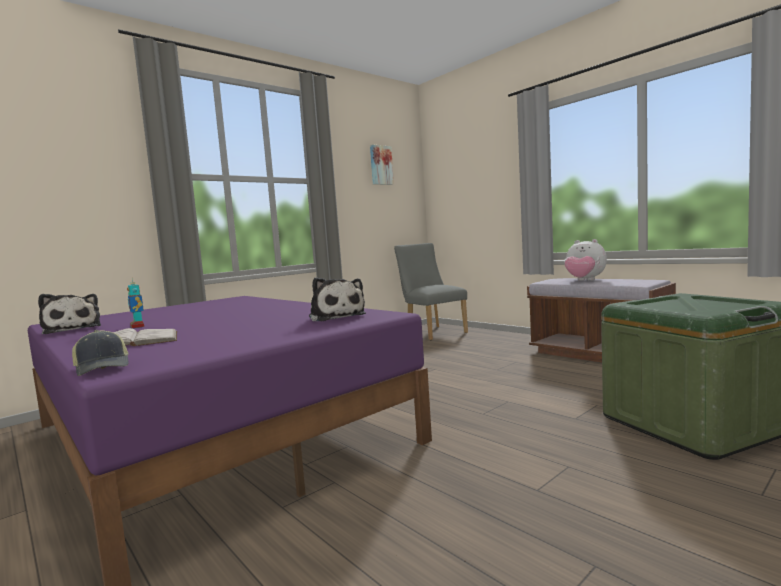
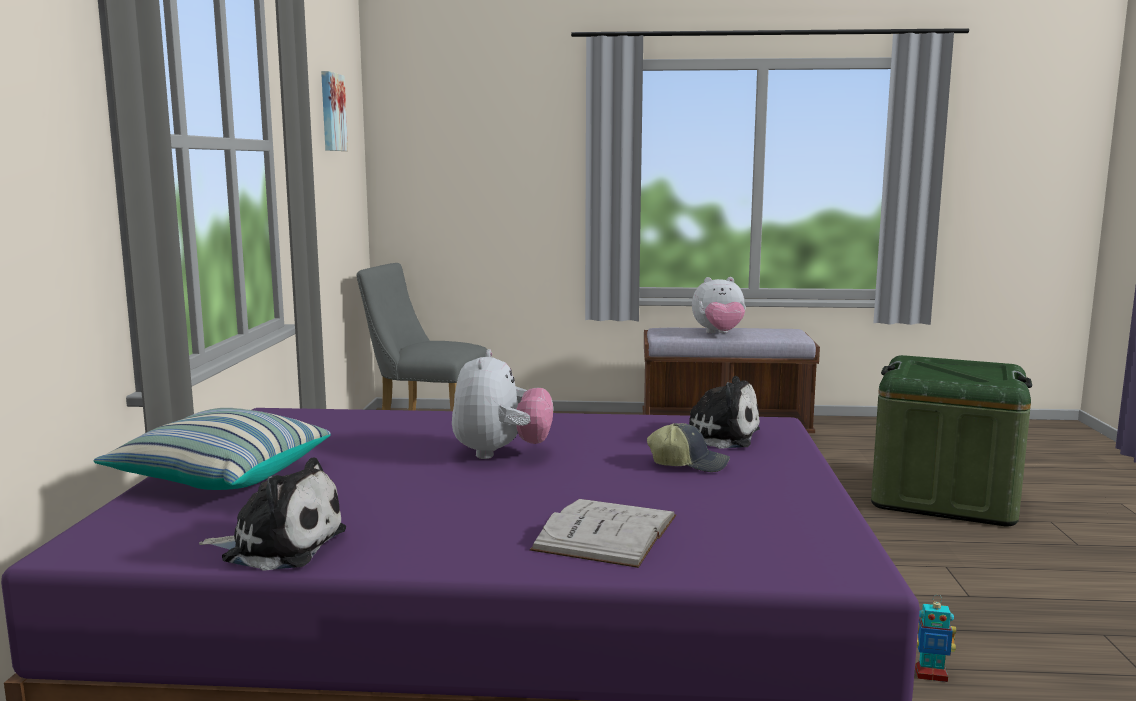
camera: 45 degrees left, 5 degrees up
(104, 367) = (801, 572): cap -> cap (689, 464)
(138, 326) = (428, 509): toy robot -> toy robot (931, 674)
(147, 311) = (220, 477): none -> pillow
(235, 314) = (501, 453): none -> plush toy

